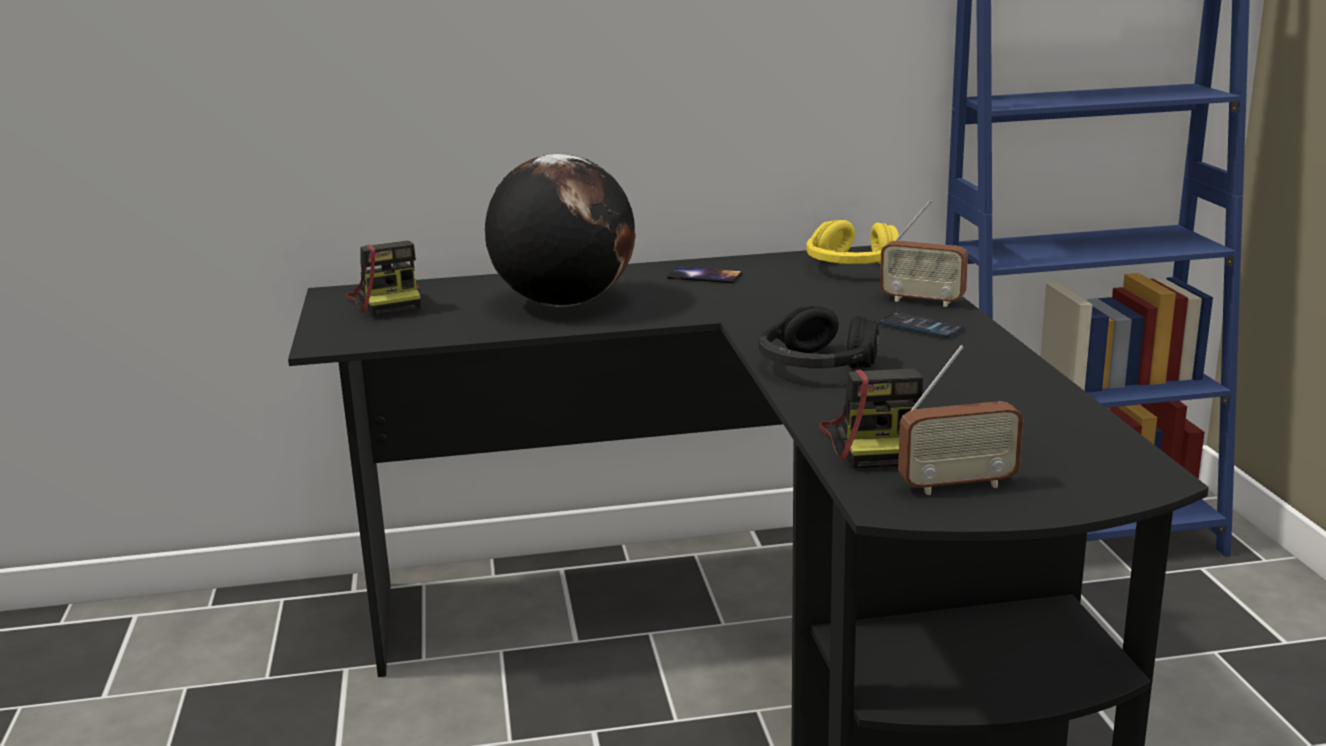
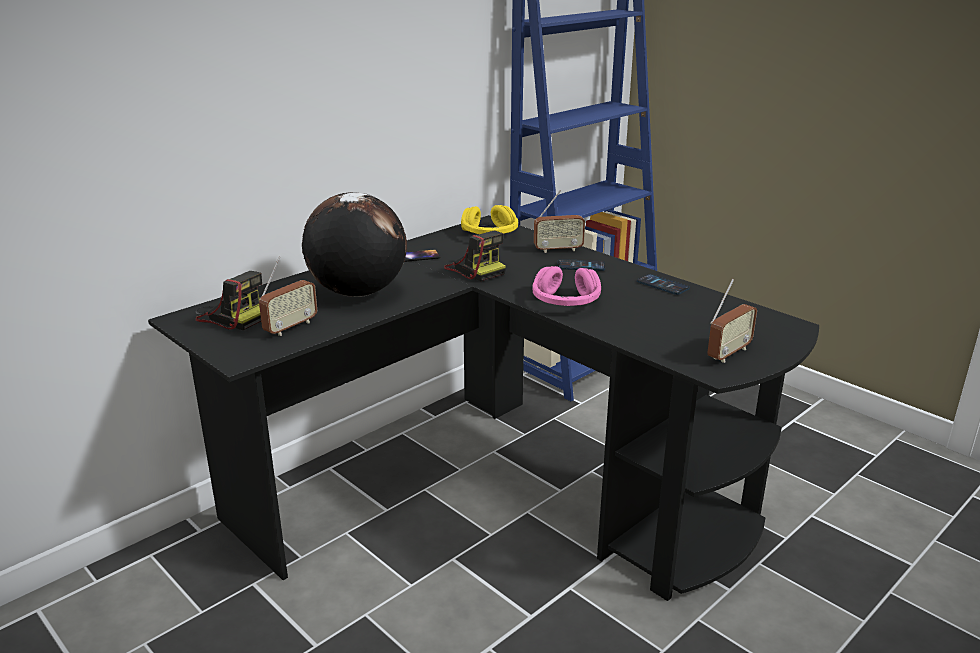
camera: 35 degrees left, 5 degrees up
(429, 324) = (290, 327): none -> radio
(816, 366) = (565, 302): black headphones -> pink headphones
(875, 443) = (660, 340): camera -> camera (475, 269)
(1011, 375) = (662, 285): none -> phone

